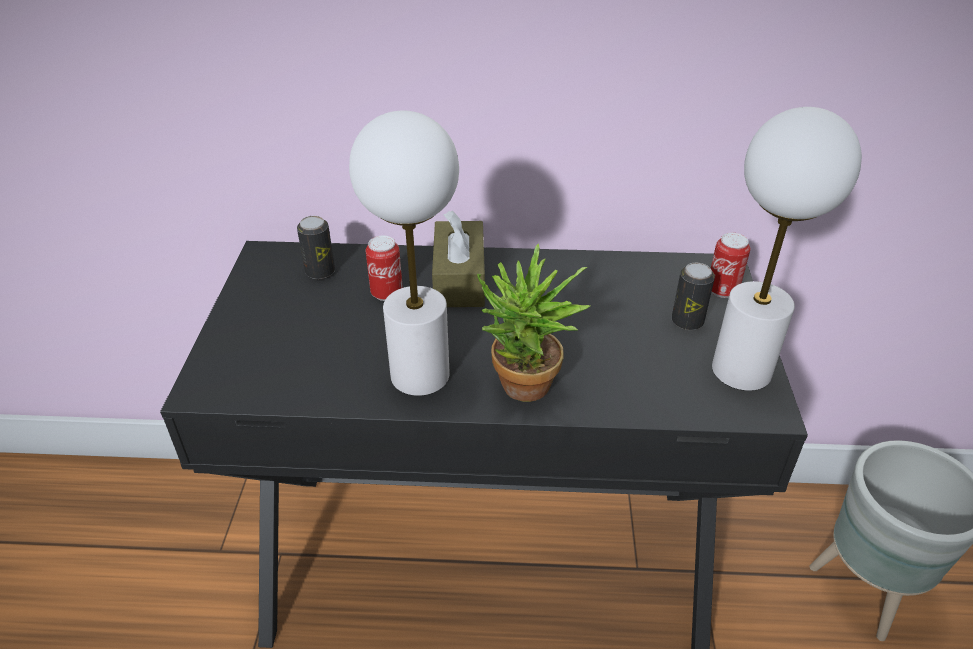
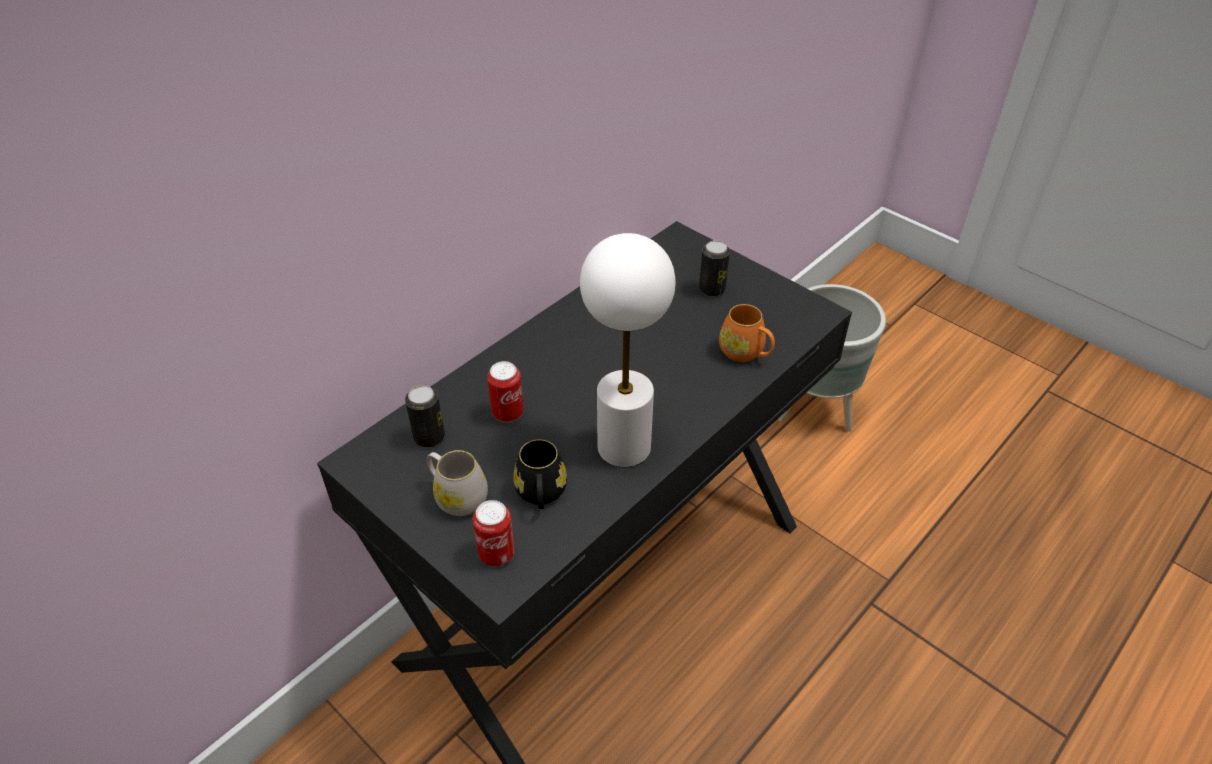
camera: 50 degrees left, 5 degrees up
(273, 317) = (457, 496): none -> white mug
(316, 358) = (541, 494): none -> black mug
(459, 279) = (539, 364): brown tissue box -> none
(524, 392) = (697, 405): potted plant -> none
(633, 388) = (745, 353): none -> orange mug
(722, 290) = (700, 254): can -> can (497, 554)
(741, 370) = (778, 298): white table lamp -> none

